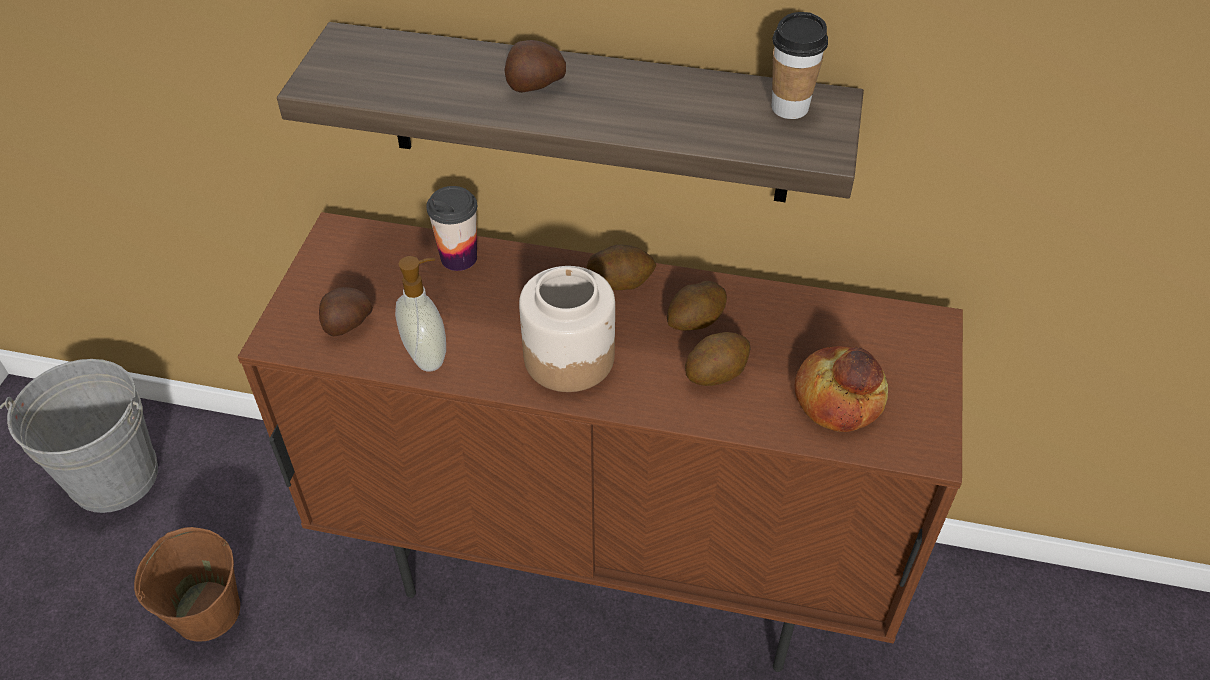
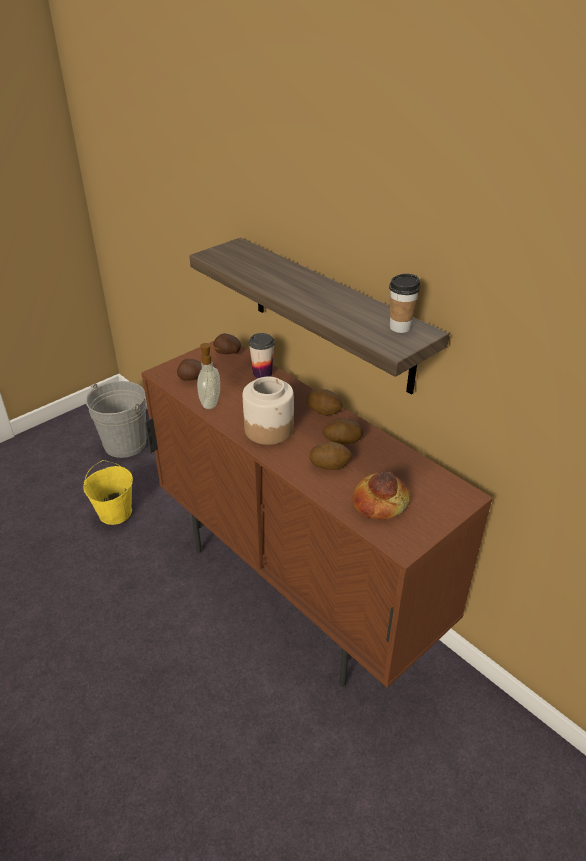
camera: 35 degrees right, 10 degrees down
(206, 611) = (115, 512): brown bucket -> yellow bucket
(534, 86) = (293, 282): potato -> potato (227, 353)

